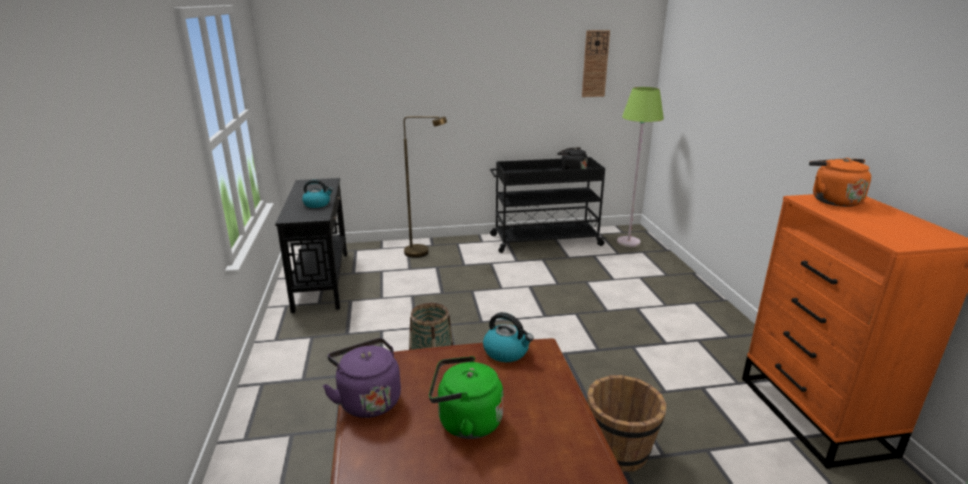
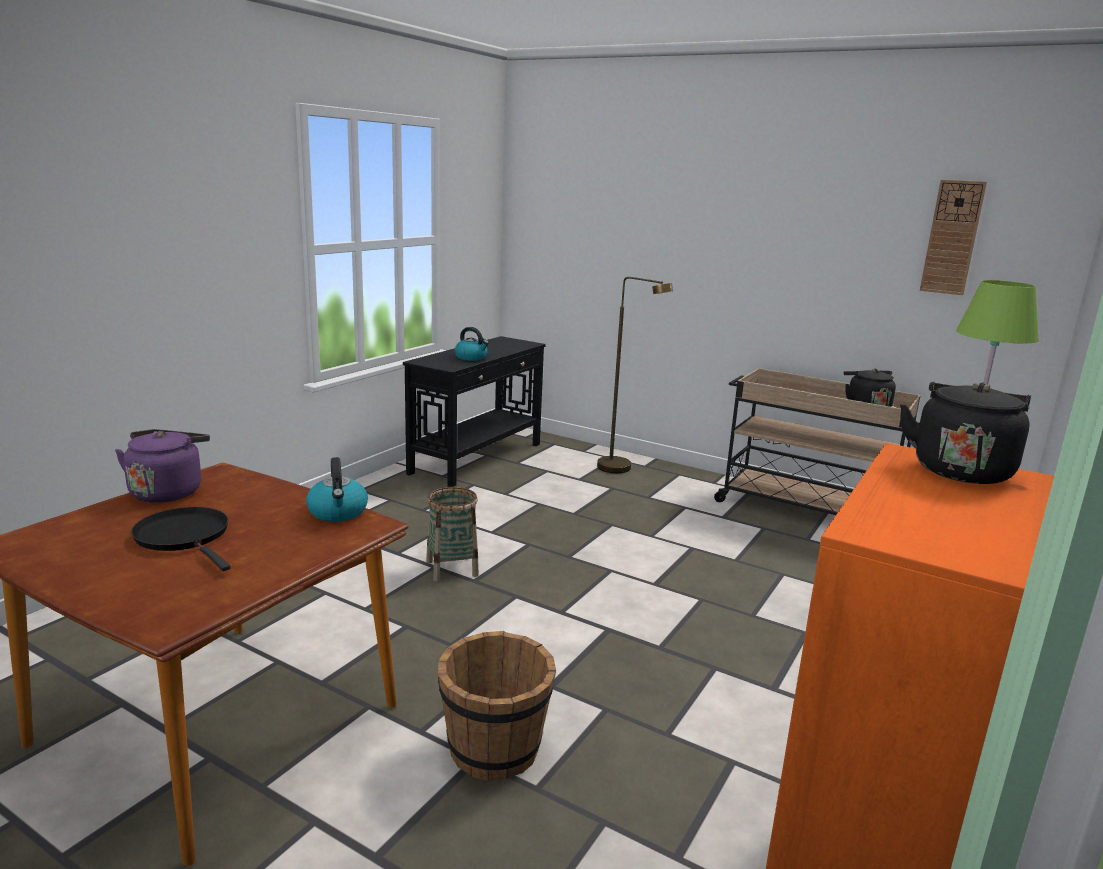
camera: 40 degrees right, 5 degrees down
(465, 422) = (185, 537): green kettle -> black frying pan
(544, 240) = (805, 510): black cart -> beige cart
(832, 200) = (960, 470): orange kettle -> black kettle

